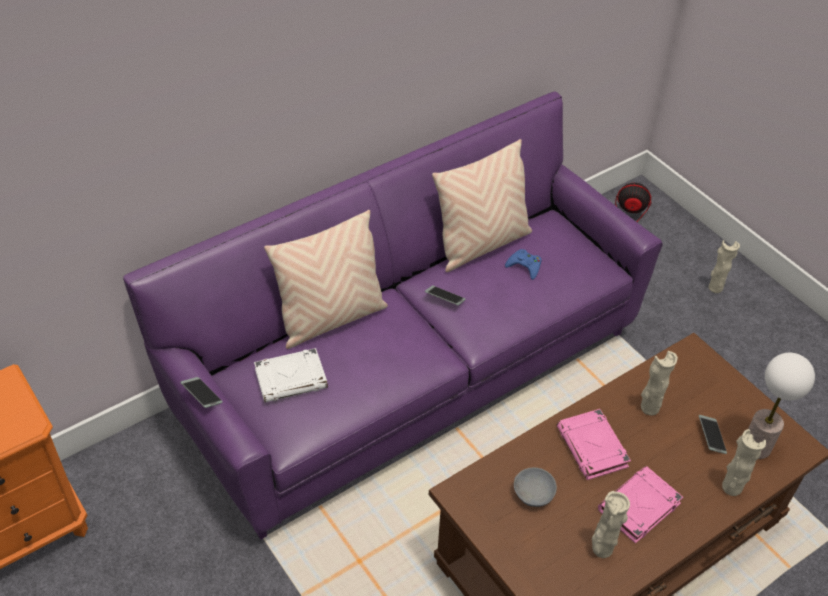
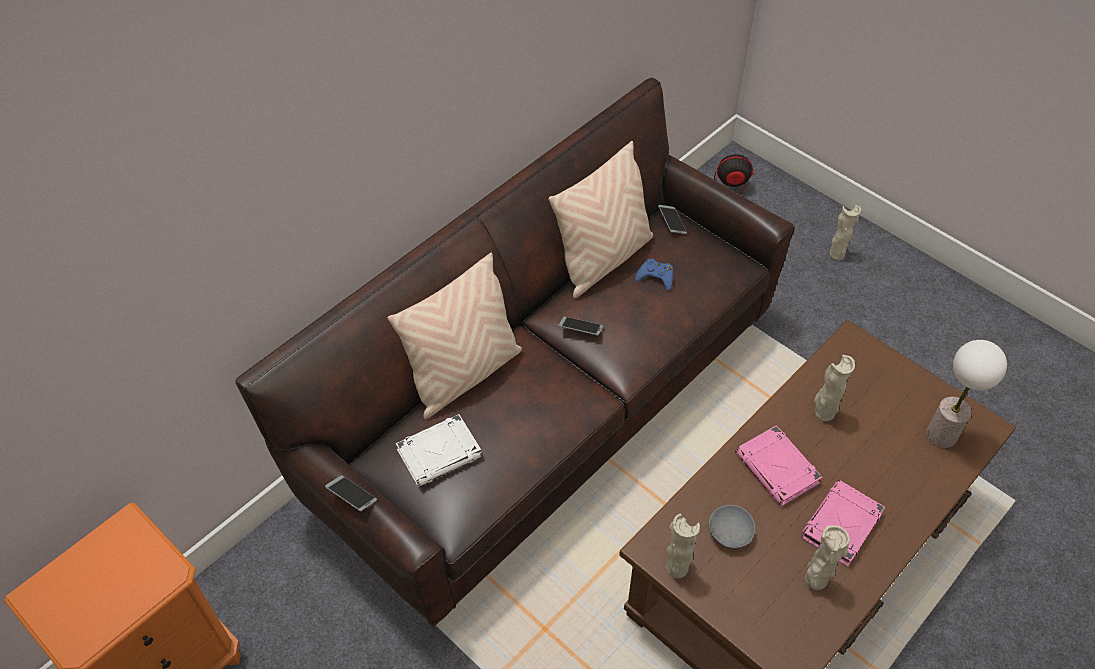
camera: 10 degrees left, 5 degrees up
(410, 375) = (546, 410): purple sofa -> brown sofa
(711, 437) = (894, 433): phone -> phone (672, 222)
(732, 487) = (928, 484): beige vase -> beige vase (677, 567)

